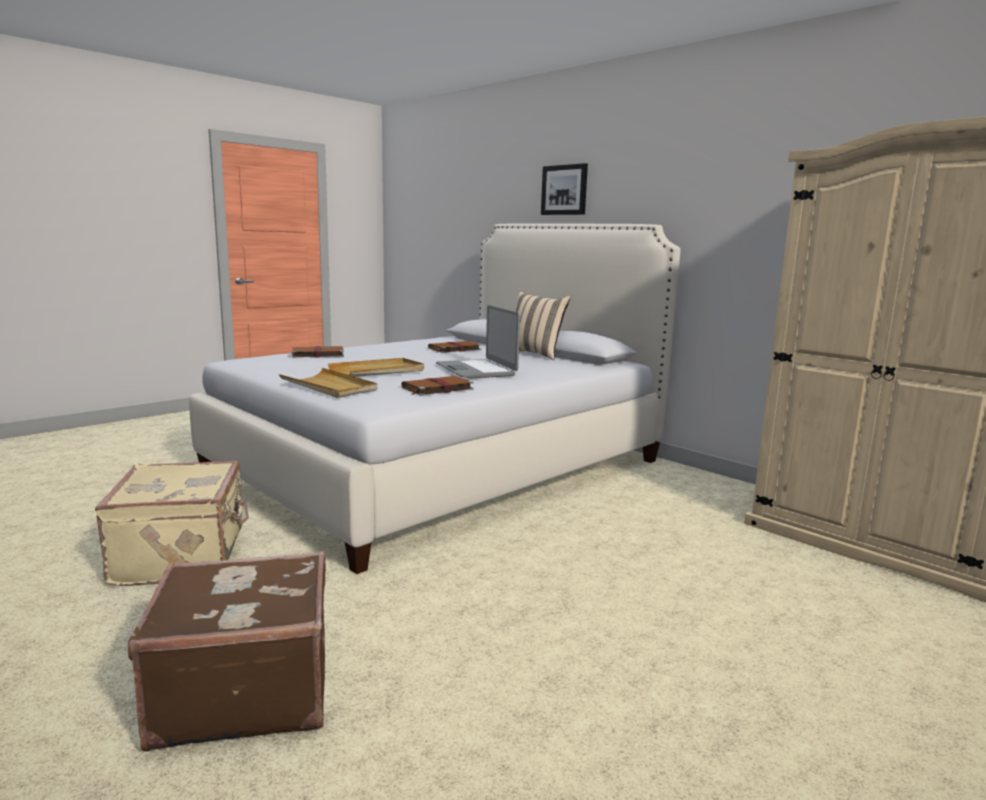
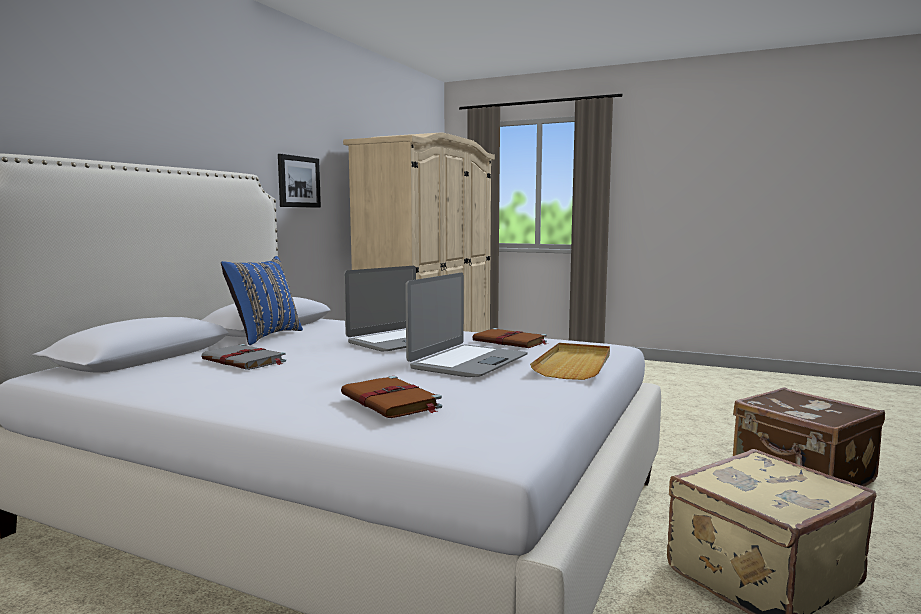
camera: 110 degrees left, 5 degrees down
(378, 371) = (468, 362): beige tray -> laptop
(453, 349) = (245, 361): brown book -> grey book
(535, 354) = (264, 336): beige pillow -> blue pillow
(564, 190) = (102, 112): picture -> picture (298, 181)

